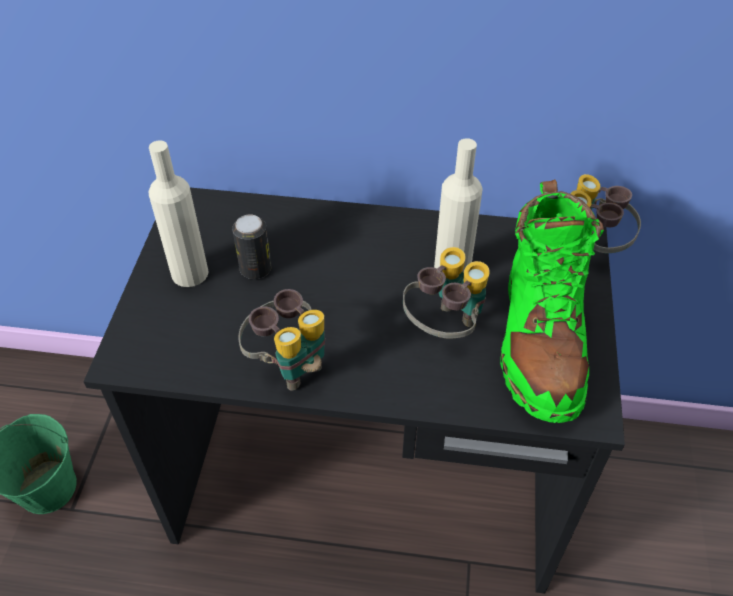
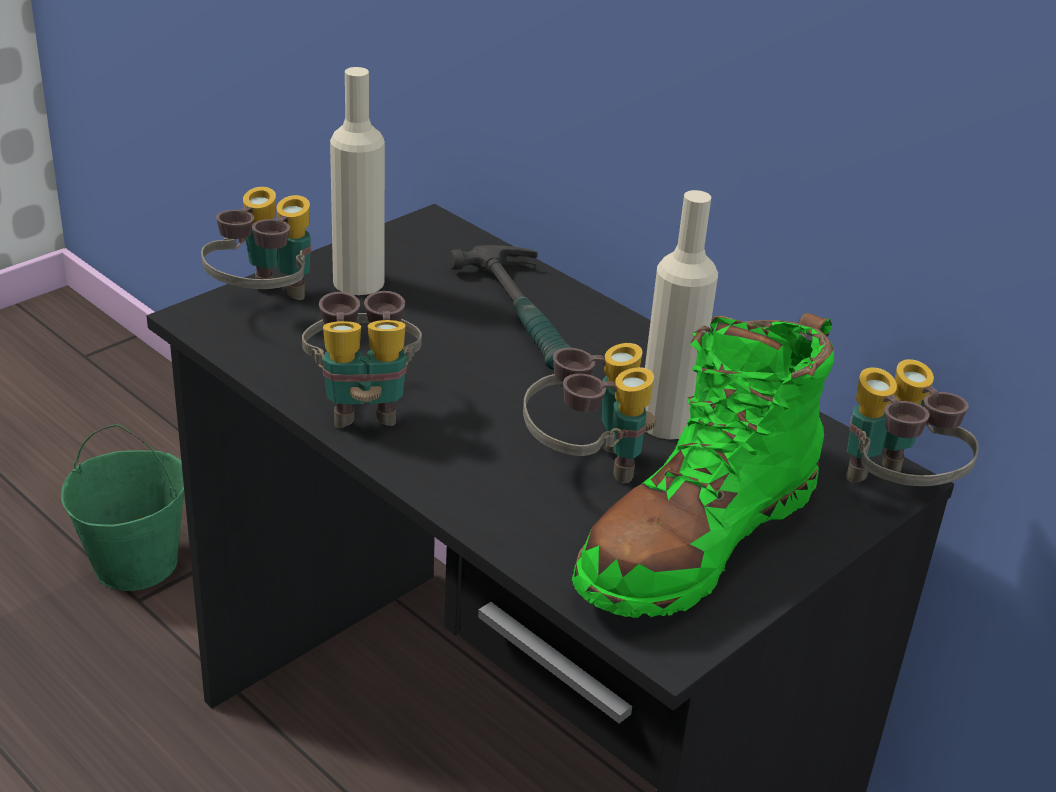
camera: 35 degrees right, 15 degrees down
(152, 326) = (265, 305): none -> binoculars
(255, 269) = (433, 311): can -> none
(309, 241) = (525, 316): none -> hammer

